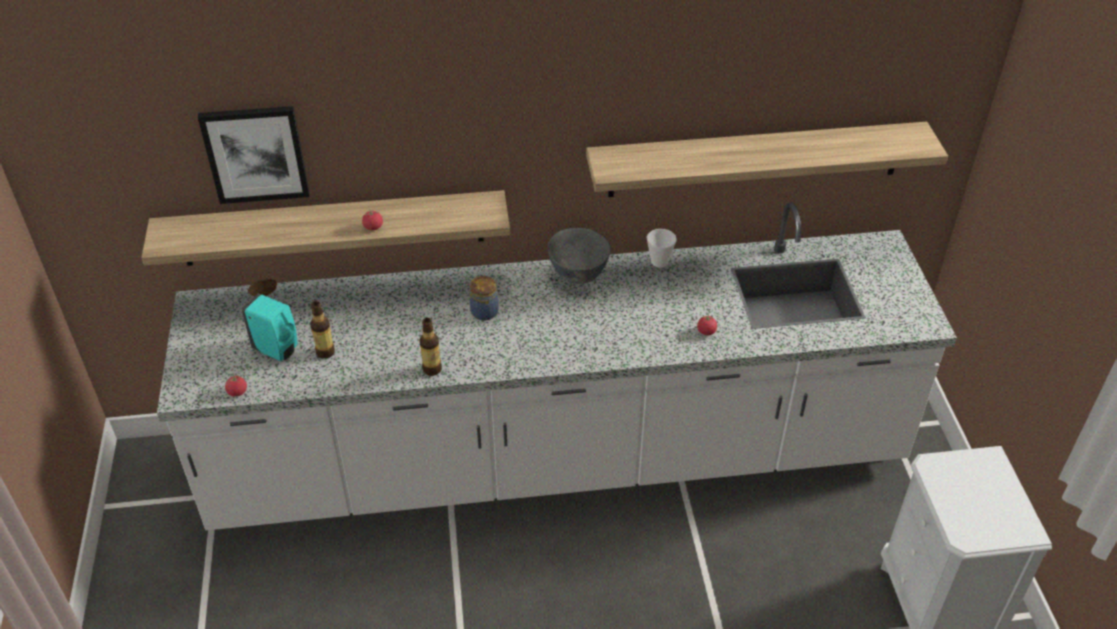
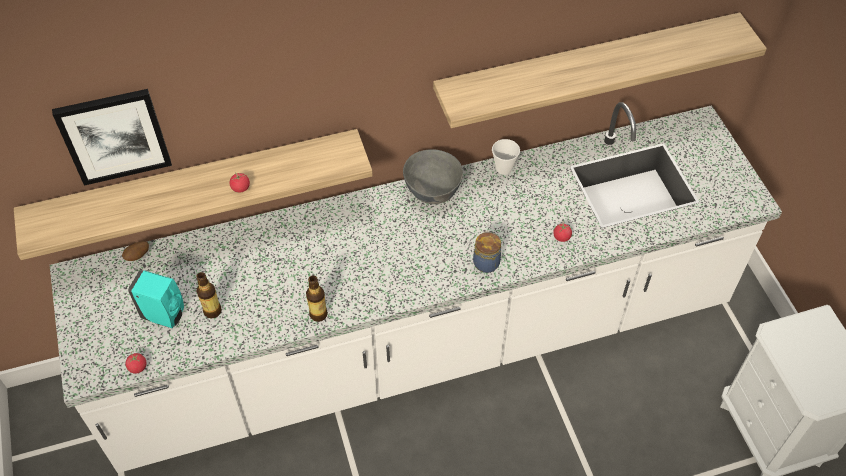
camera: 10 degrees left, 10 degrees up
(485, 311) = (354, 244): jar -> jar (486, 262)

